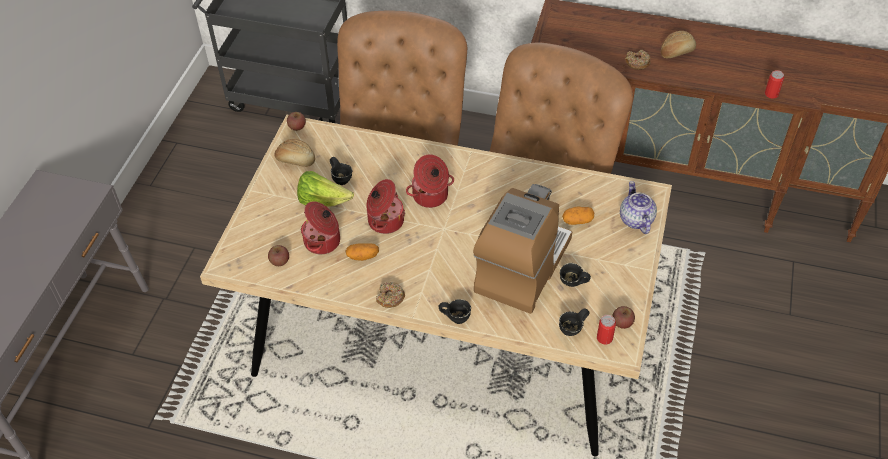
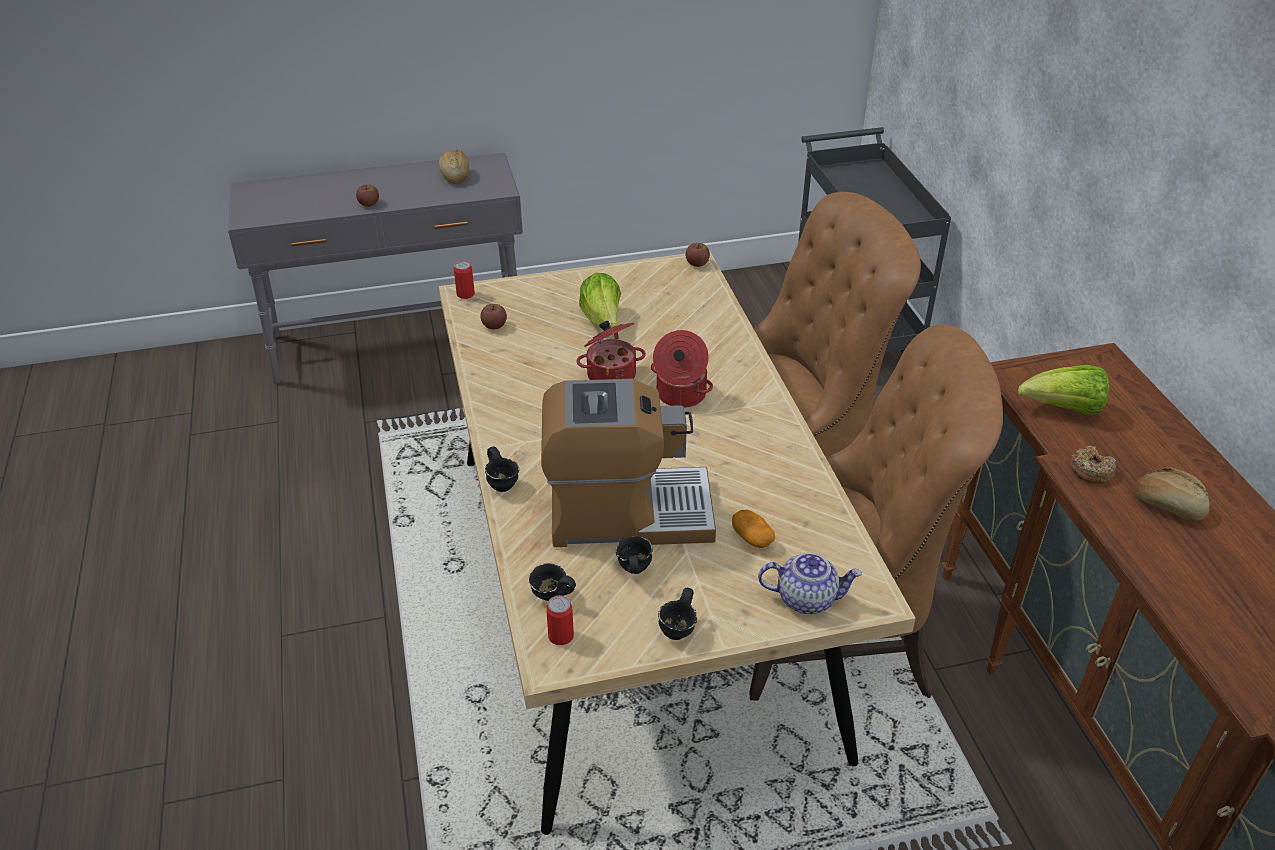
camera: 60 degrees right, 10 degrees down
(295, 160) = (647, 281): bread -> bread (455, 175)
(323, 241) = (544, 343): cooking pot -> none
(342, 179) = (647, 321): black mug -> black mug (680, 631)
(362, 256) = (545, 378): potato -> none
(390, 298) = (497, 421): donut -> none
(586, 46) = (1063, 409): none -> lettuce
(622, 323) = (601, 646): apple -> apple (369, 204)
(635, 219) = (807, 598): teapot -> teapot turned 45 degrees clockwise
(771, 94) = (1209, 652): can -> can (465, 294)

